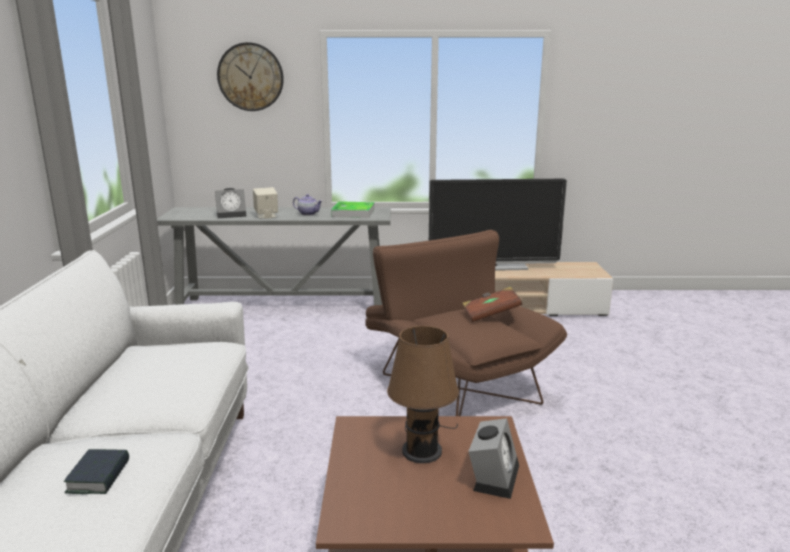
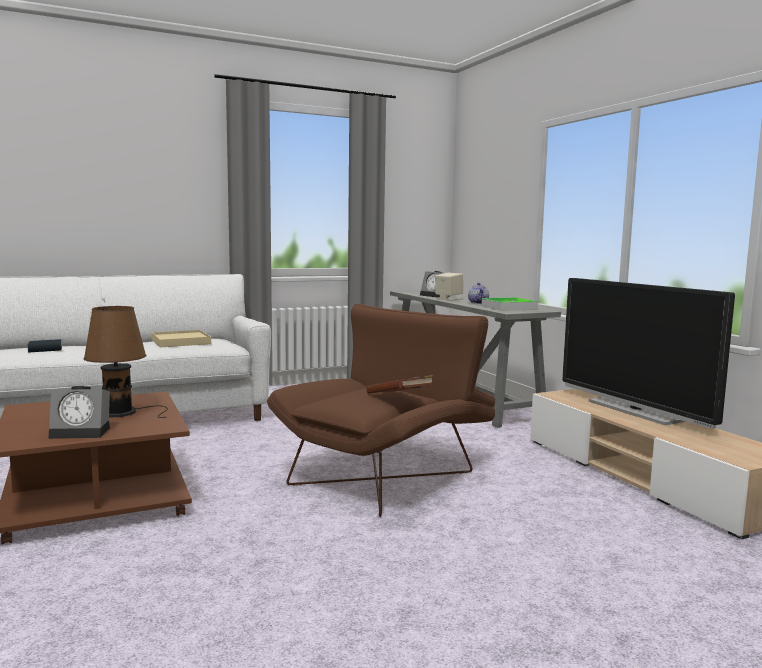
camera: 65 degrees right, 10 degrees down
(172, 368) = (181, 342): none -> beige tray
(250, 77) = (496, 175): wall clock -> none

